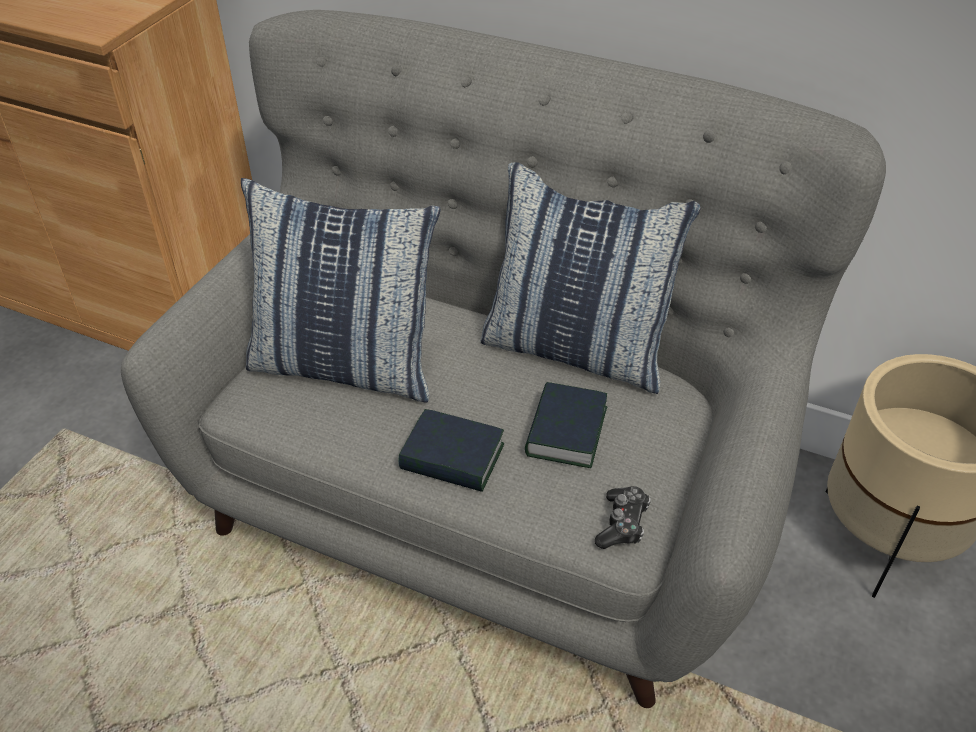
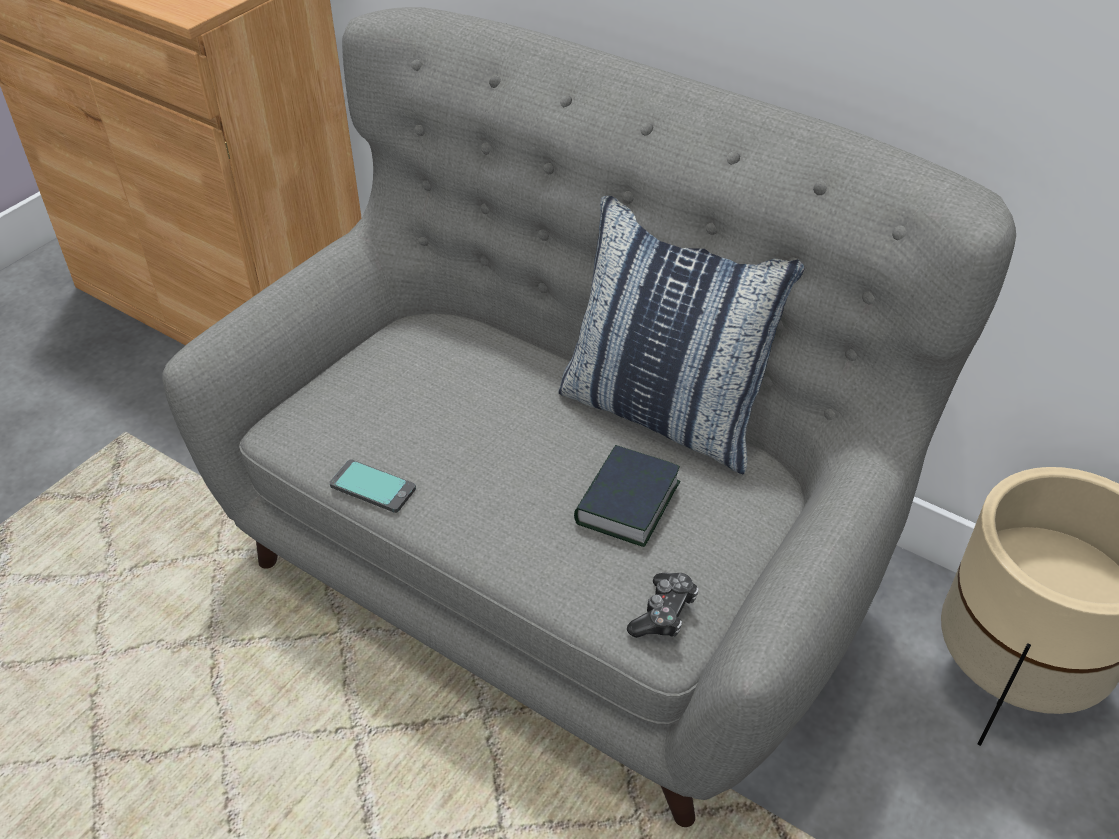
camera: 10 degrees right, 0 degrees up
(335, 447) = (373, 487): none -> phone
(345, 366) = (405, 400): pillow -> none
(452, 458) = (495, 515): book -> none

